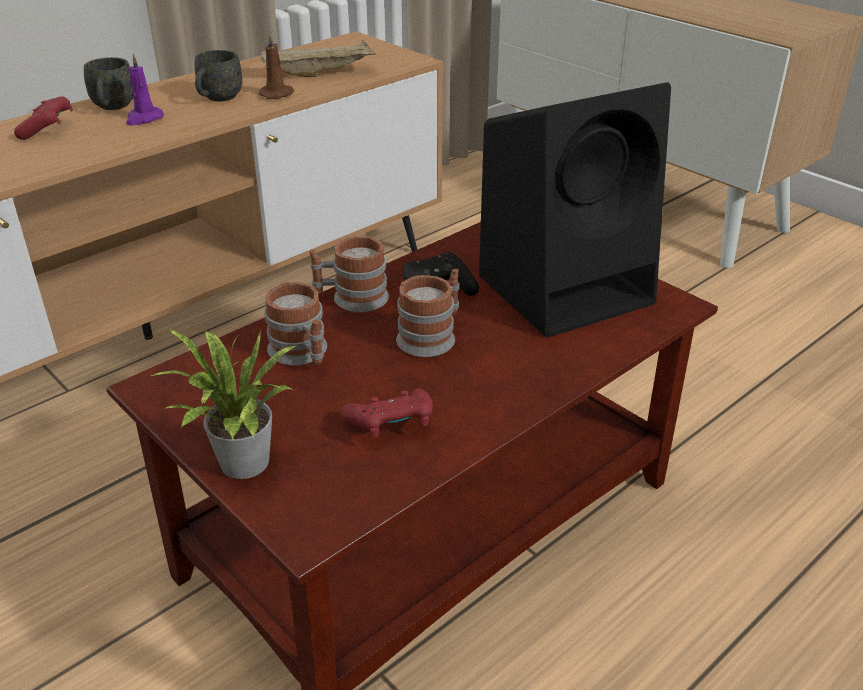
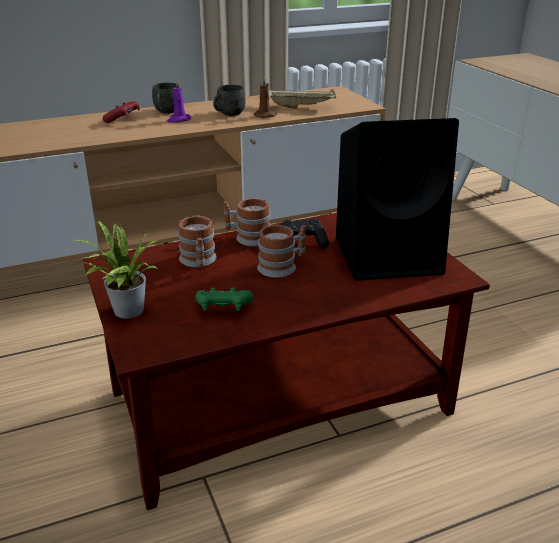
camera: 20 degrees right, 5 degrees down
(391, 426) = (223, 309): red game controller -> green game controller

